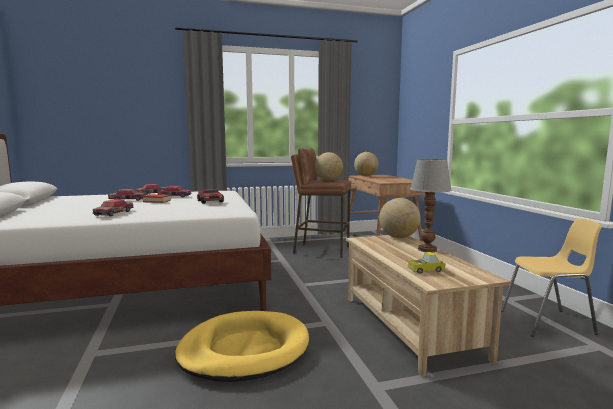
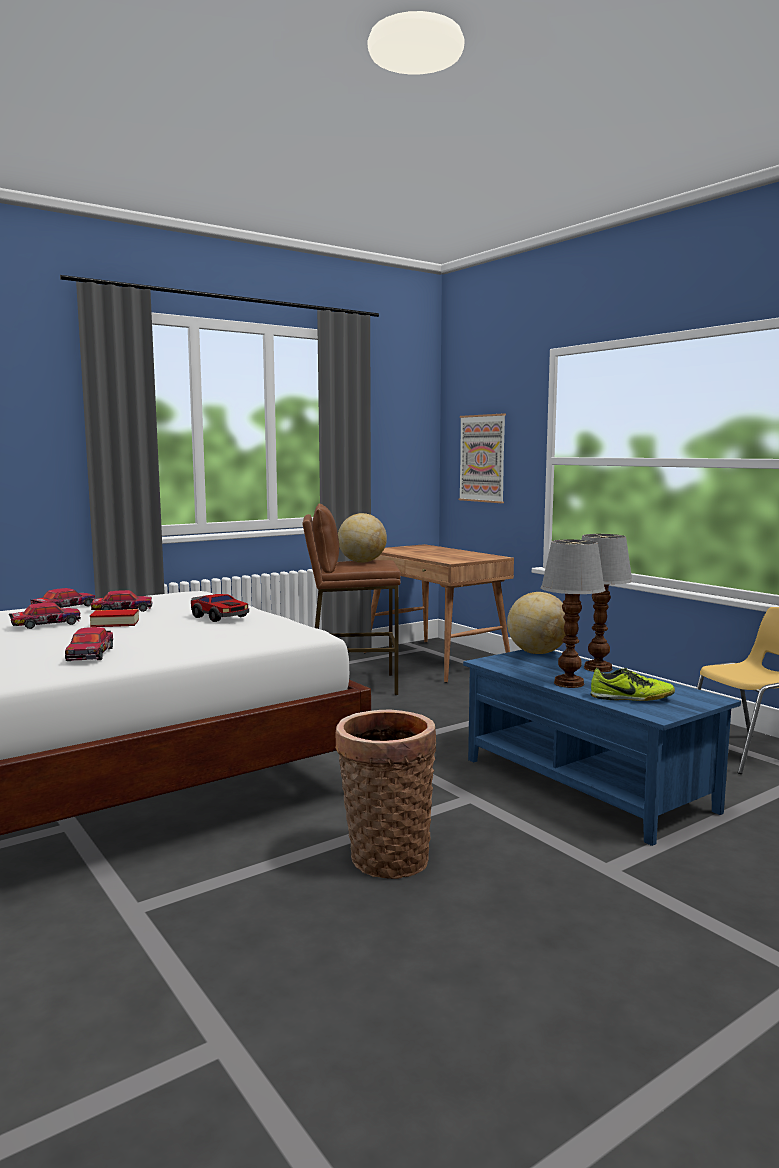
camera: 20 degrees left, 0 degrees up
(244, 350) = (385, 857): yellow dog bed -> basket
(366, 176) = (399, 549): globe -> none
(394, 256) = (568, 683): none -> table lamp
(409, 326) = (584, 784): beige coffee table -> blue coffee table
(418, 123) = (482, 458): none -> picture
(426, 270) = (631, 698): toy truck -> shoe

